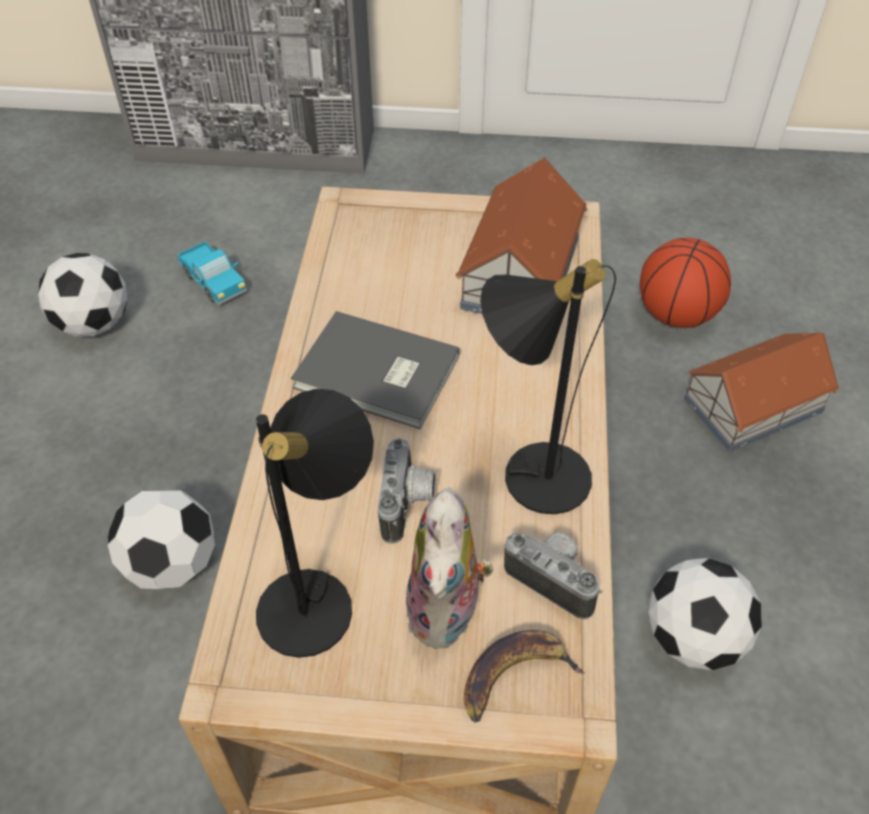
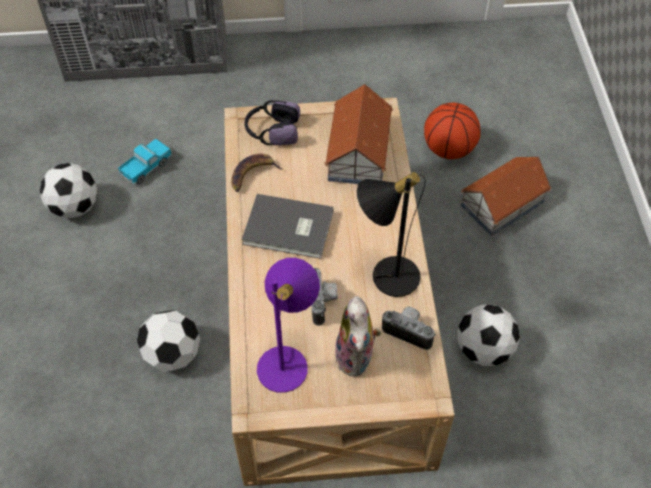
camera: 10 degrees left, 5 degrees up
(214, 284) = (147, 167): toy truck -> toy truck turned 90 degrees counterclockwise
(318, 598) = (287, 360): black table lamp -> purple table lamp
(388, 226) = (272, 131): none -> headphones
(515, 676) = (397, 383): banana -> banana (253, 174)

